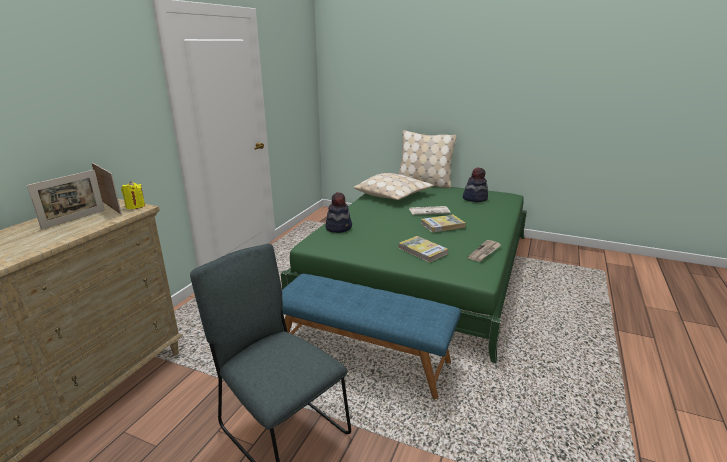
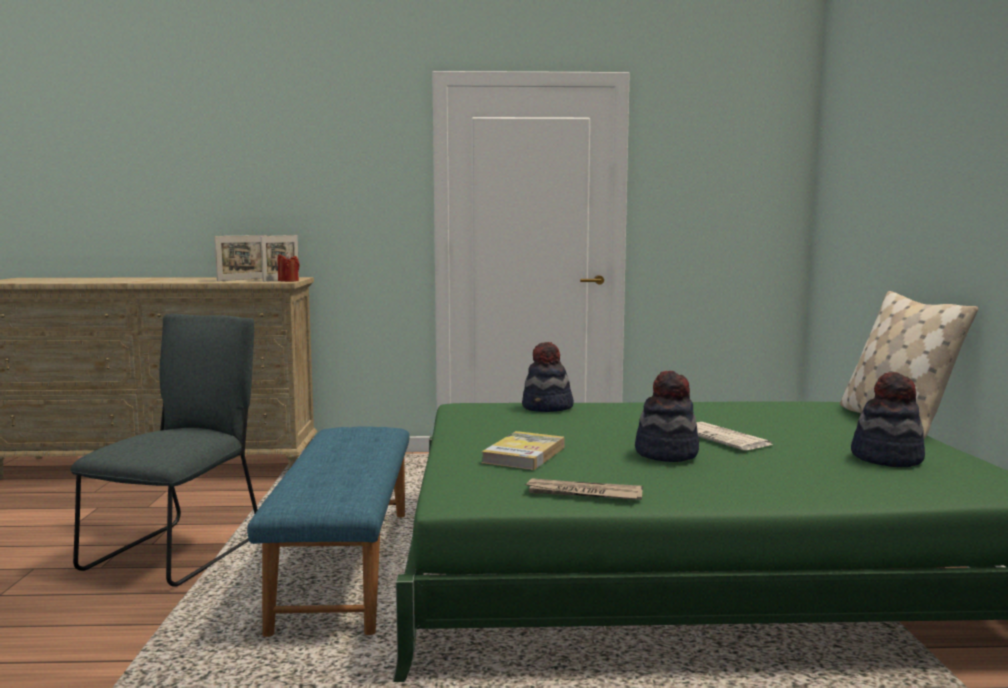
camera: 65 degrees right, 15 degrees down
(74, 219) = (243, 279): picture frame -> picture frame turned 60 degrees counterclockwise
(135, 206) = (288, 281): yellow candle -> red candle
(394, 195) = (765, 414): beige pillow -> none
(442, 225) = (666, 453): book -> hat

